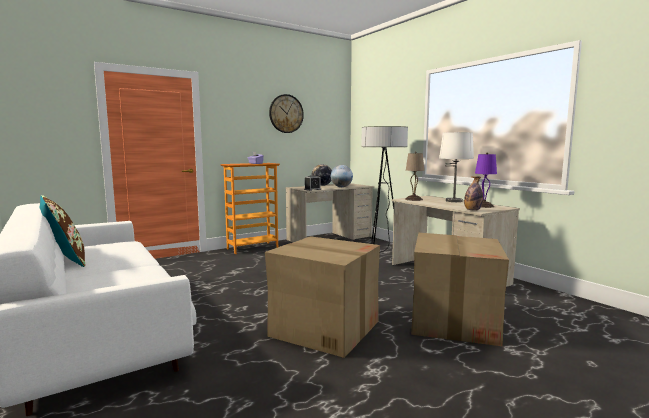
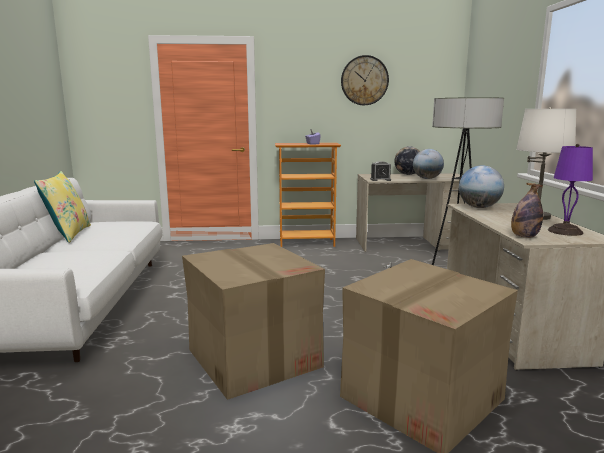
camera: 30 degrees right, 5 degrees up
(65, 261) = (68, 234): brown pillow -> yellow pillow
(414, 199) = (479, 207): beige table lamp -> globe

